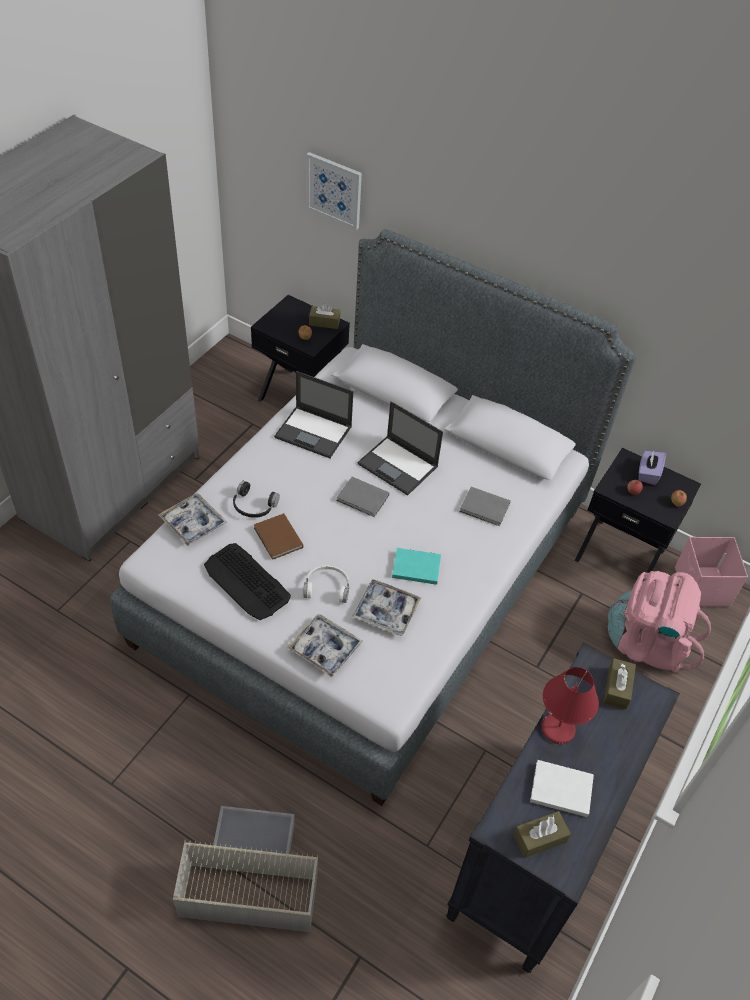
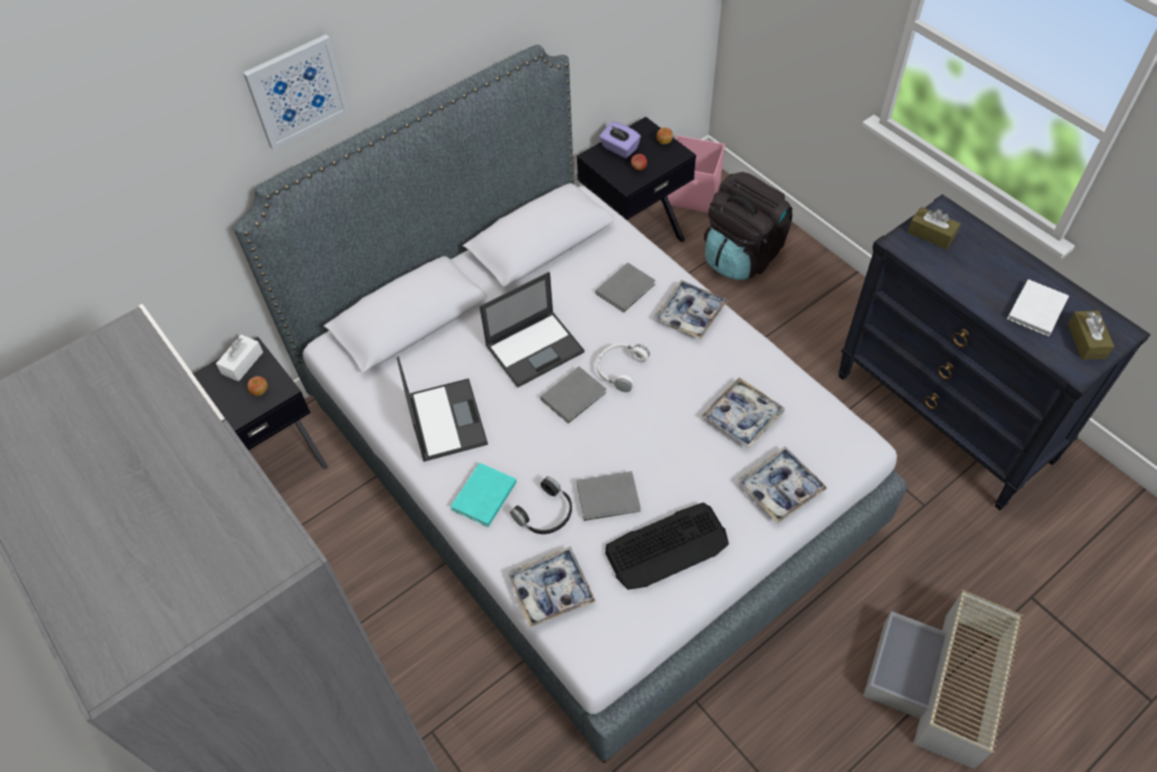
camera: 65 degrees left, 5 degrees up
(278, 539) = (610, 498): brown book -> grey book
(314, 432) = (446, 419): laptop -> laptop turned 60 degrees counterclockwise
(324, 322) = (242, 363): brown tissue box -> white tissue box
(327, 587) = (694, 465): white headphones -> white headphones (620, 369)
(334, 190) = (150, 213): picture -> picture (297, 91)
(415, 566) = (688, 374): turquoise book -> turquoise book (482, 497)
(479, 556) = (690, 314): none -> tray
(557, 728) = (970, 291): red table lamp -> none
(647, 643) = (742, 256): pink backpack -> black backpack

